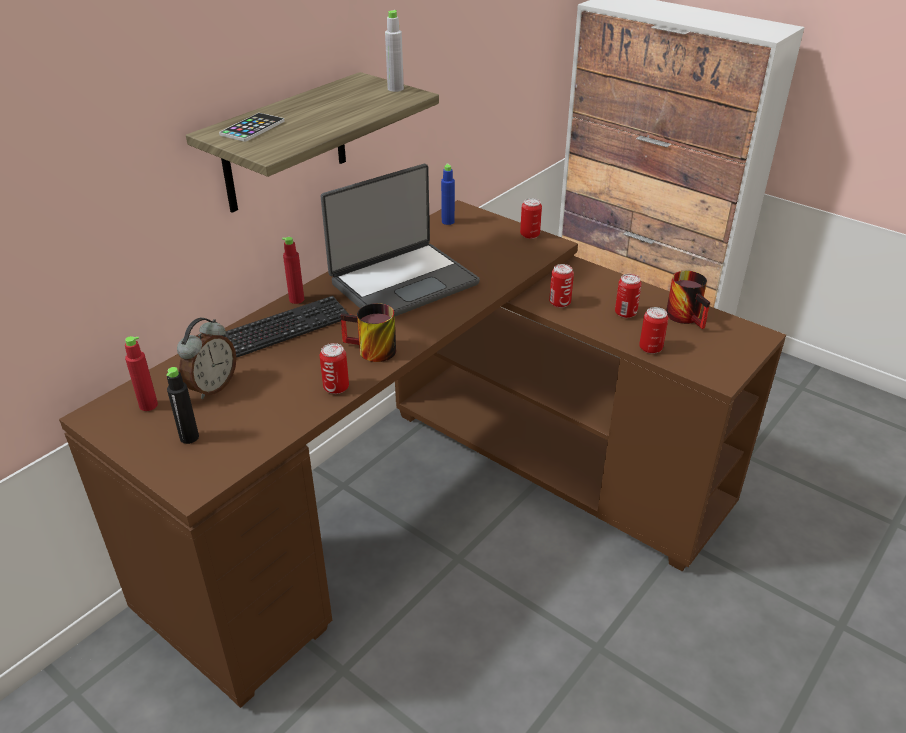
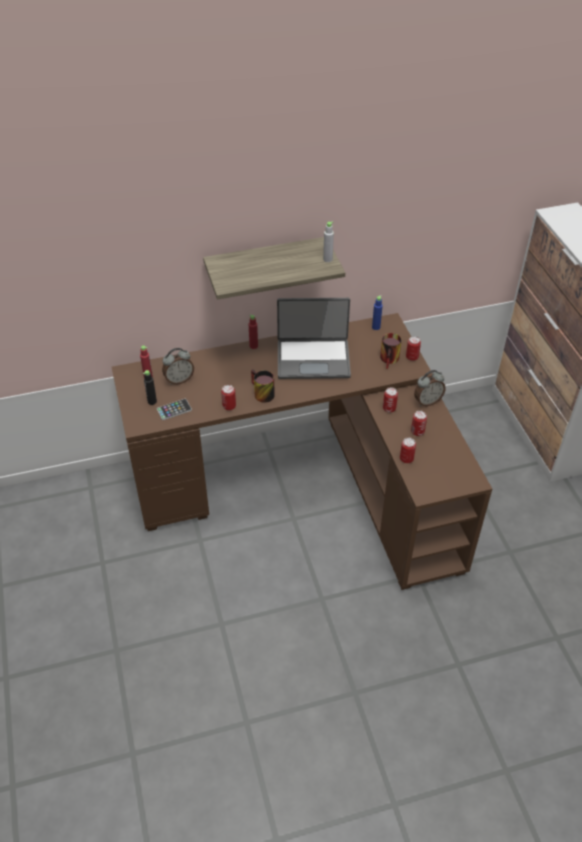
camera: 35 degrees right, 10 degrees up
(252, 128) = (233, 264): phone -> phone (174, 410)
(285, 329) = (234, 362): keyboard -> none
(596, 277) = (427, 401): none -> alarm clock
(689, 317) = (450, 451): mug -> mug (391, 360)

